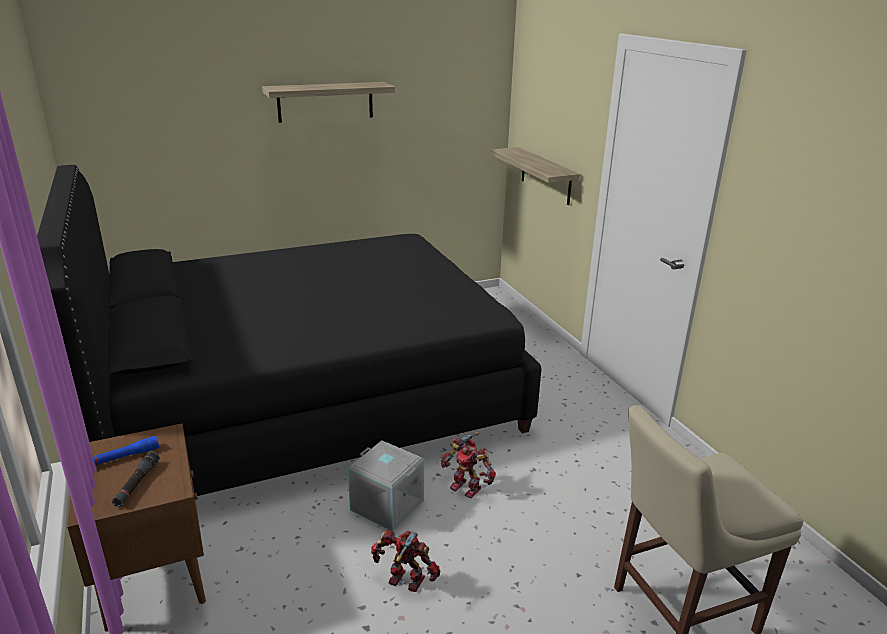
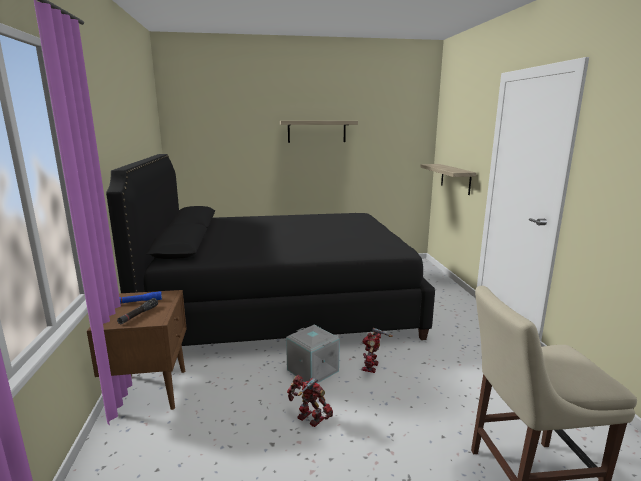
camera: 15 degrees right, 10 degrees down
(466, 487) = (372, 367): toy robot -> toy robot turned 60 degrees clockwise

